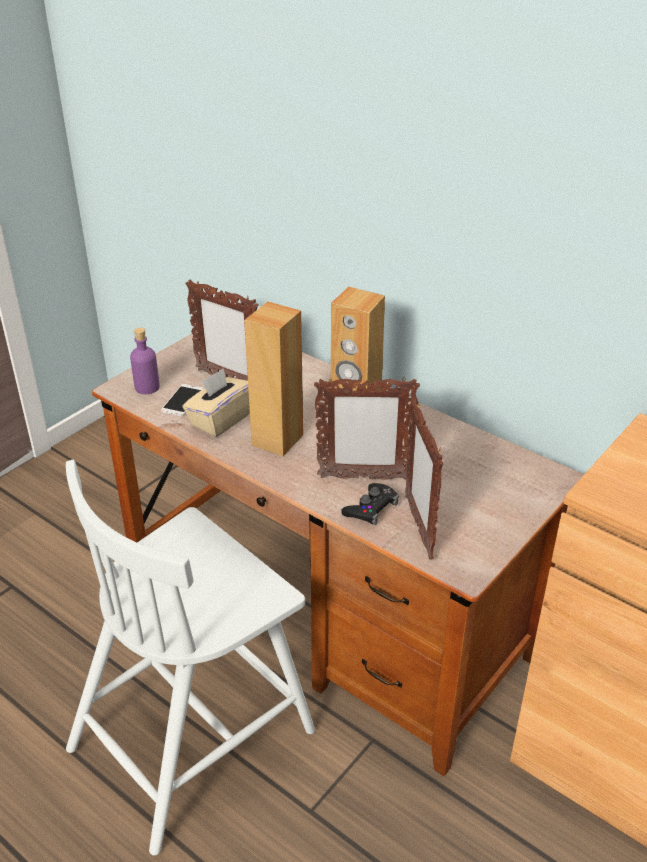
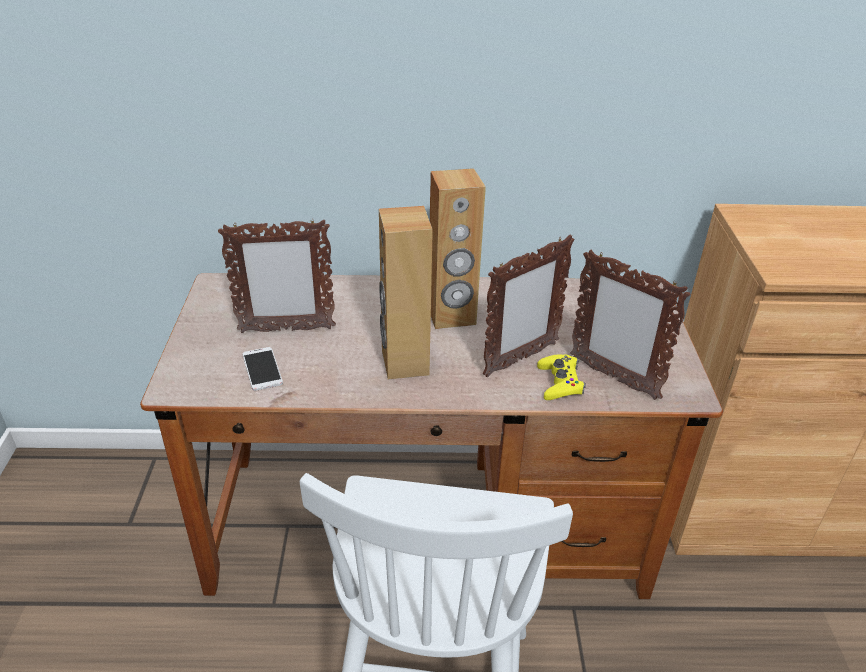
camera: 40 degrees left, 0 degrees up
(147, 387) = (205, 373): purple bottle -> none
(221, 419) = (326, 369): beige tissue box -> none
(371, 508) = (560, 382): black game controller -> yellow game controller

